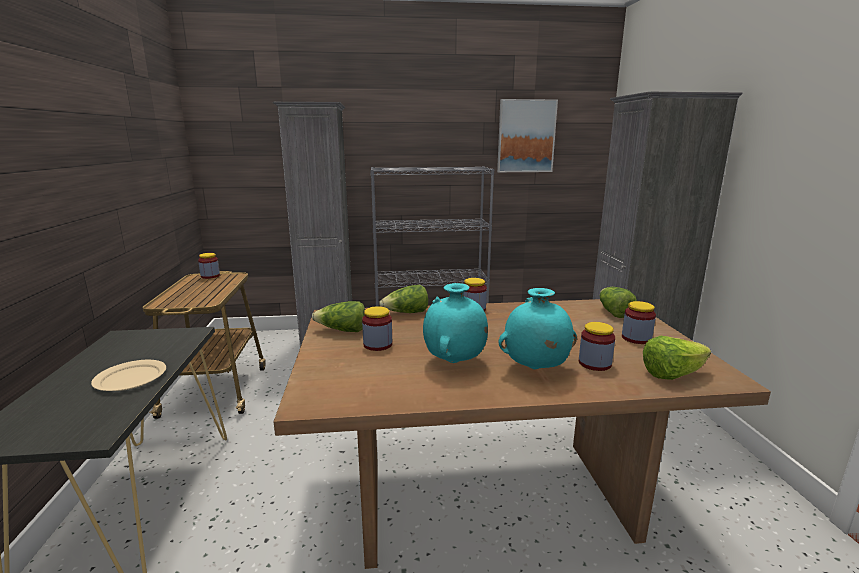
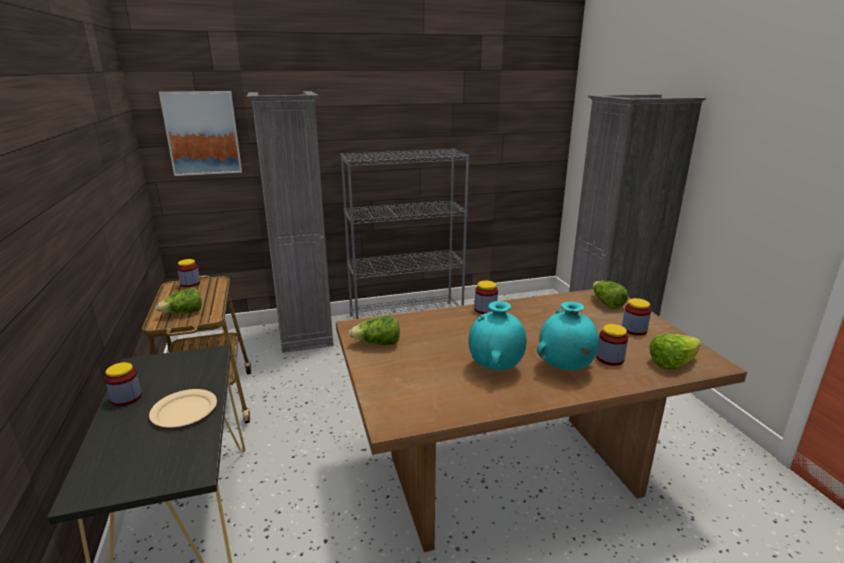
camera: 10 degrees left, 5 degrees up
(378, 344) = (419, 356): jar -> jar (126, 398)
(406, 313) = (426, 319): lettuce -> lettuce (183, 313)
(526, 136) = (493, 117): picture -> picture (202, 133)

